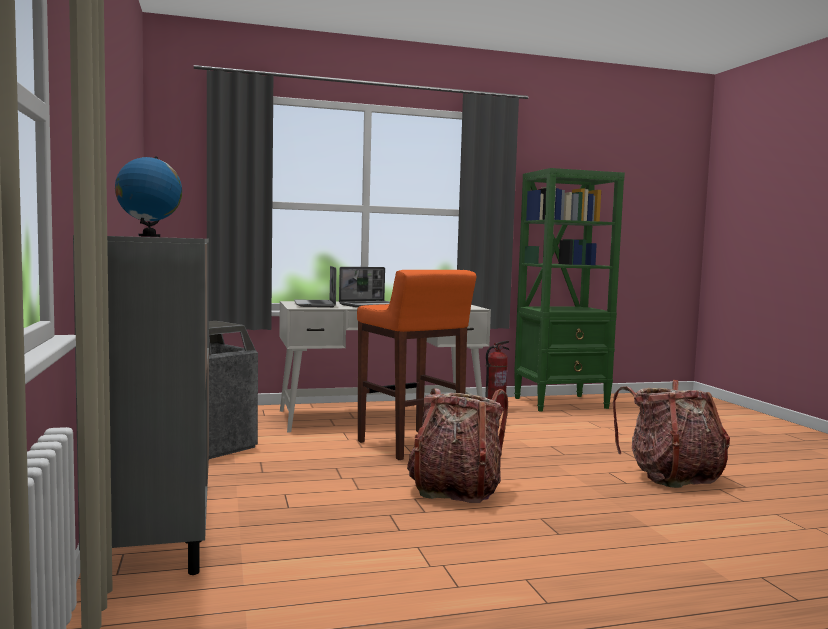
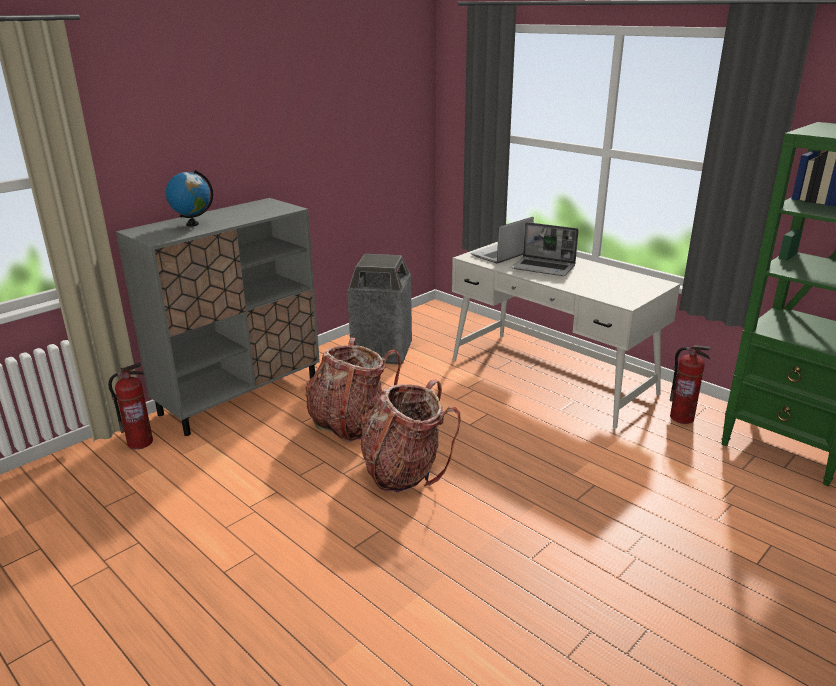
camera: 60 degrees right, 20 degrees up
(151, 610) = (140, 442): none -> fire extinguisher
(411, 445) = (490, 417): orange stool -> none
(671, 476) = (594, 586): backpack -> backpack (350, 423)

